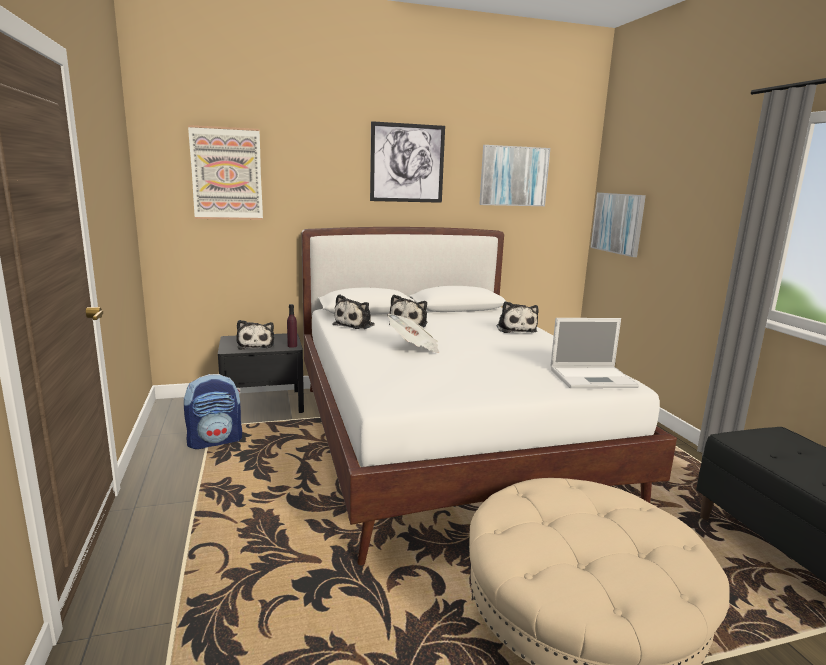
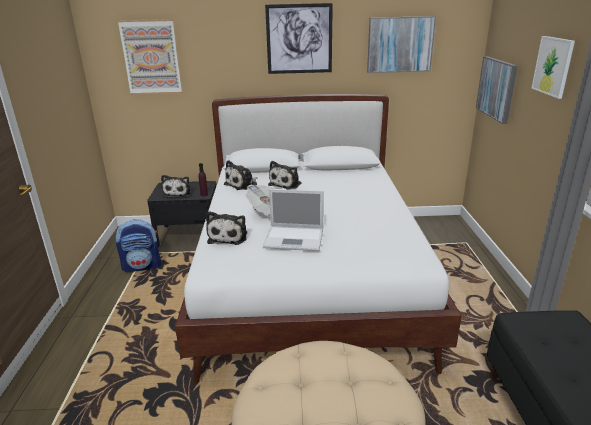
camera: 15 degrees right, 10 degrees up
(515, 329) = (372, 193): plush toy -> plush toy (229, 236)
(593, 378) = (397, 256): laptop -> laptop (295, 238)
(695, 188) = (553, 66): none -> picture

